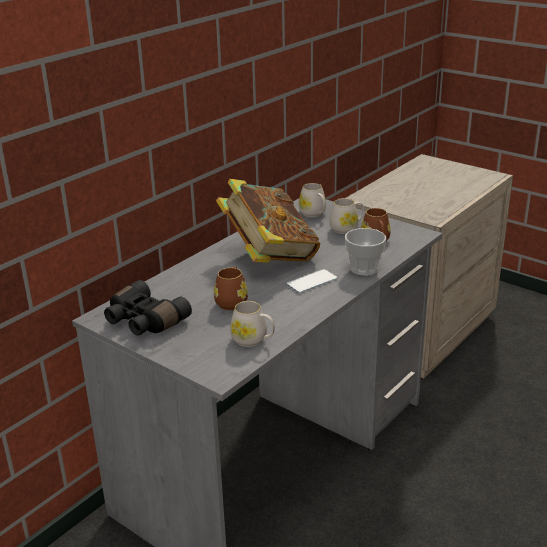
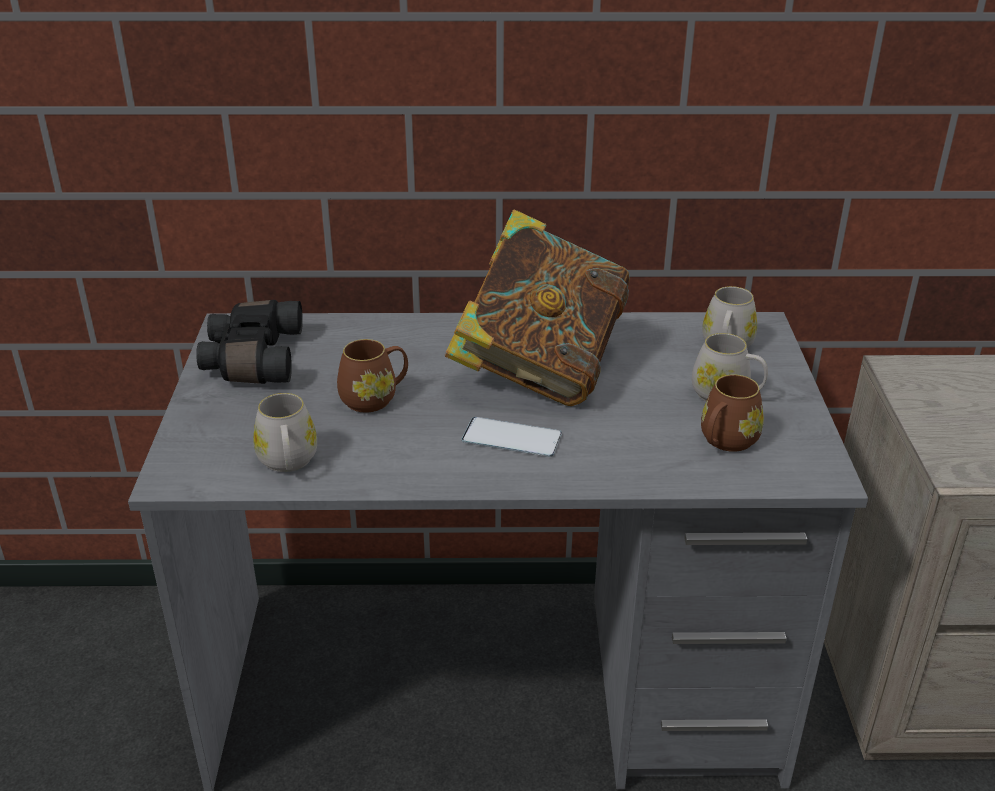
camera: 50 degrees right, 5 degrees up
(364, 269) = (616, 469): cup -> none

